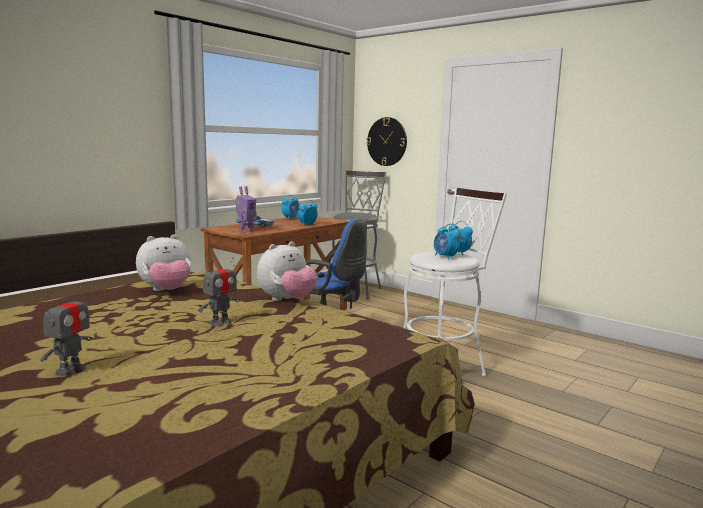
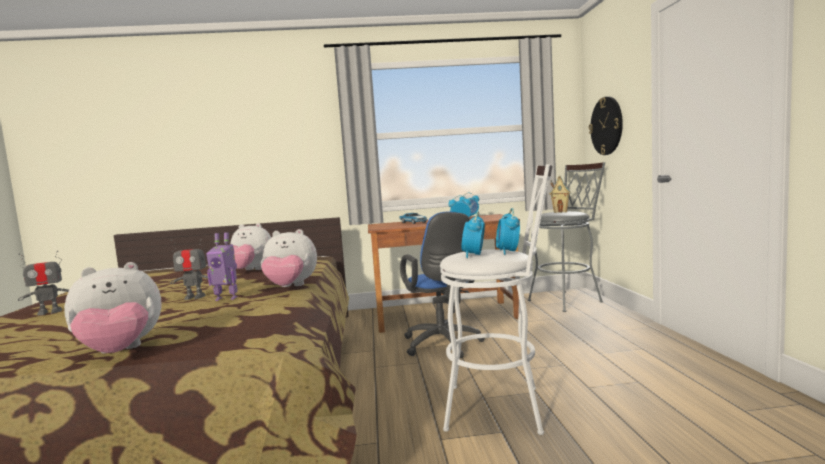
camera: 45 degrees right, 5 degrees down
(246, 231) = (387, 226): toy robot -> toy robot (227, 298)
(348, 368) = (120, 352): none -> plush toy
(354, 213) = (560, 212): none -> toy house

